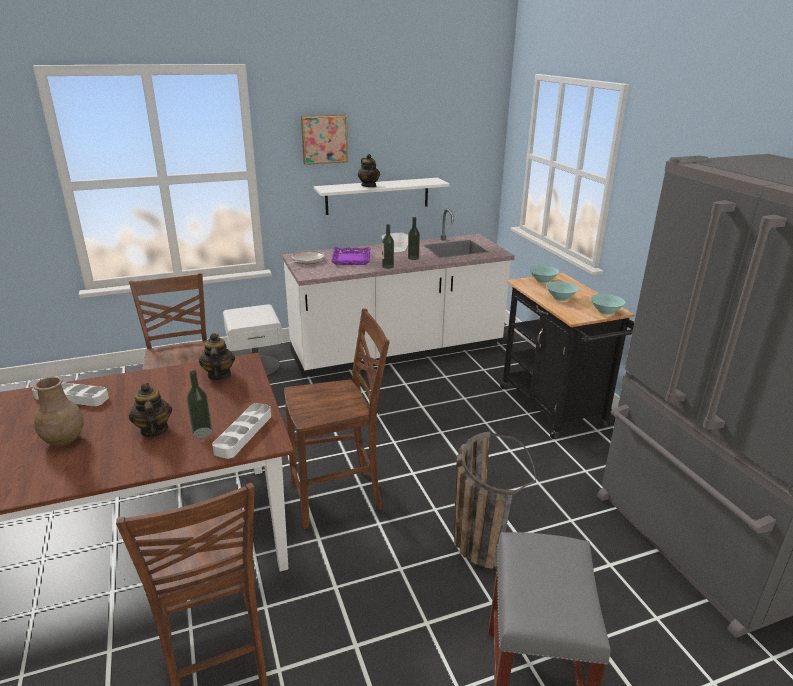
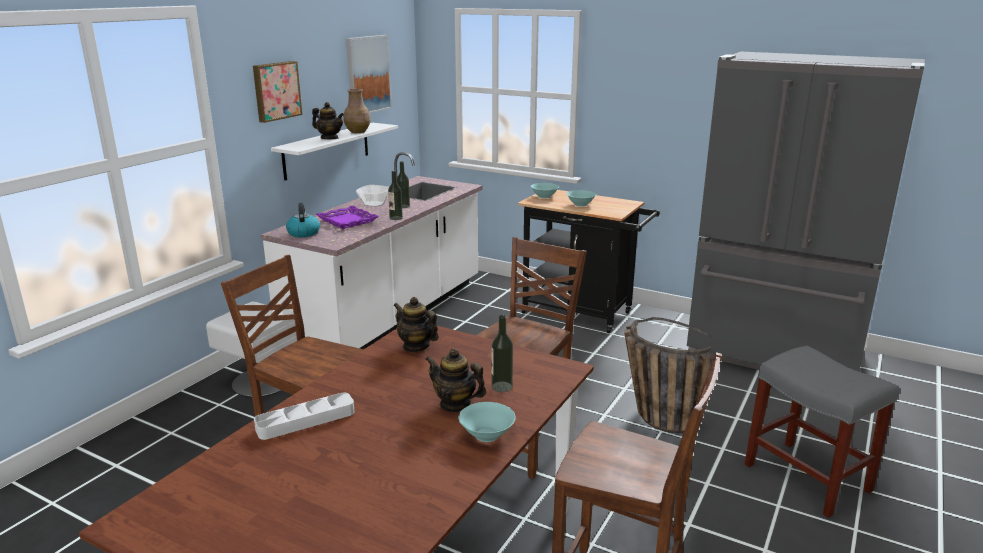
camera: 40 degrees left, 5 degrees down
(64, 440) = (388, 449): brown vase -> brown vase (358, 132)
(243, 433) = (535, 372): white tray -> none
(306, 260) = (303, 233): frying pan -> kettle
(437, 133) = (367, 74): none -> picture
(605, 312) = (625, 205): turquoise bowl -> turquoise bowl (487, 435)

